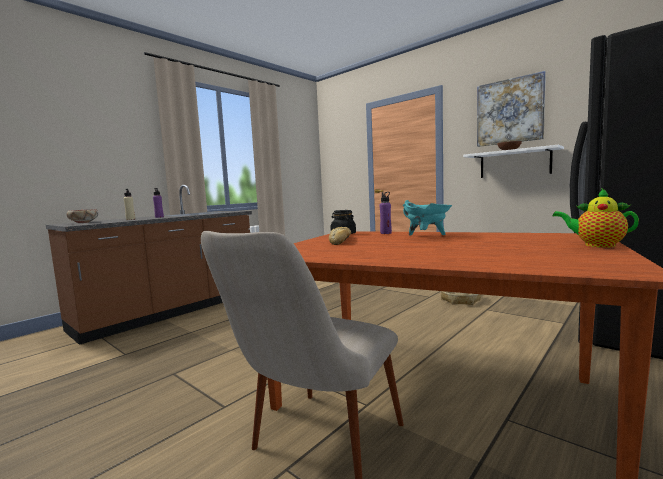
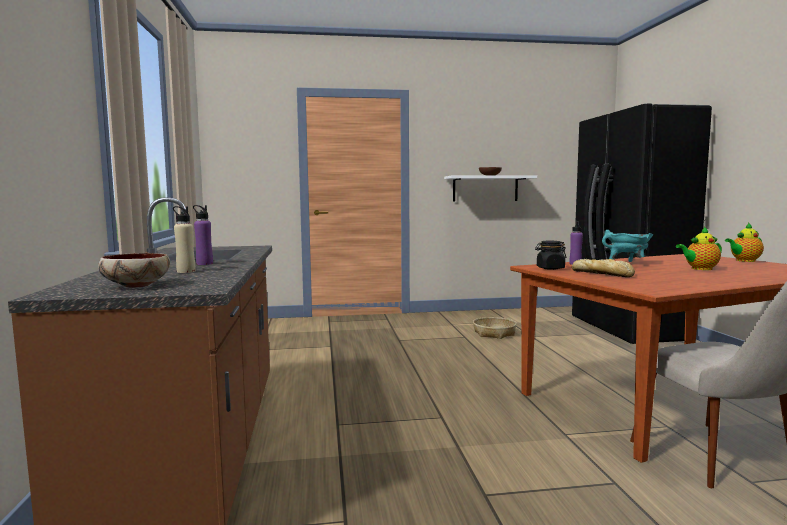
camera: 50 degrees left, 0 degrees up
(452, 246) = (699, 269): none -> teapot
(509, 111) = (480, 135): picture -> none

